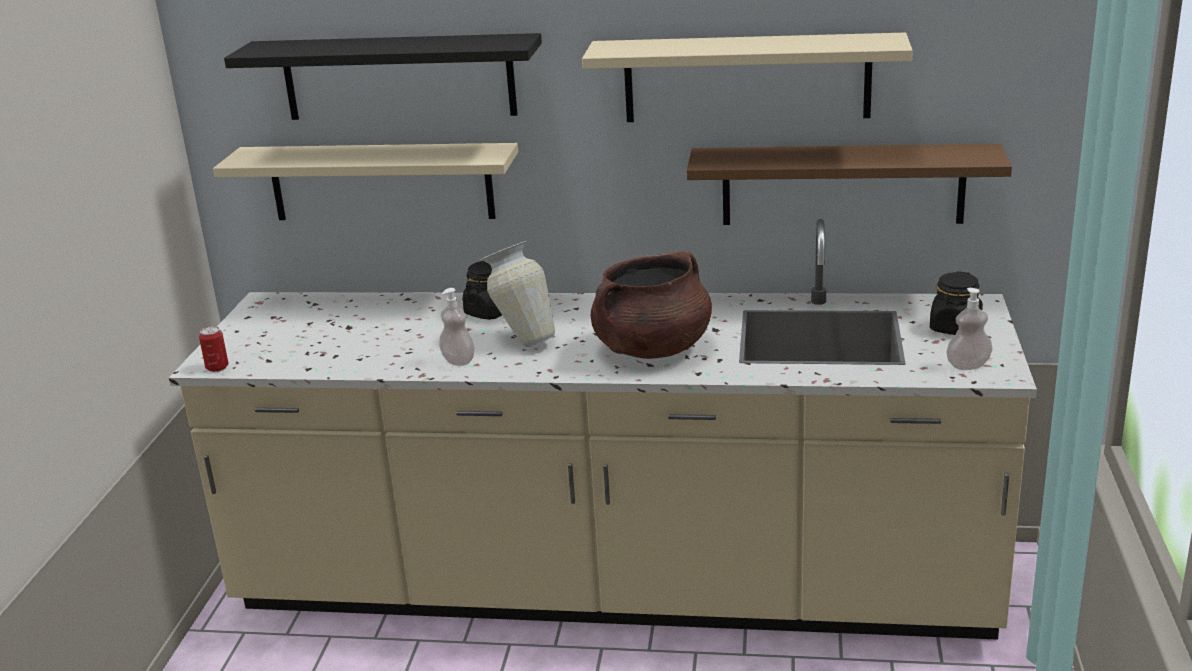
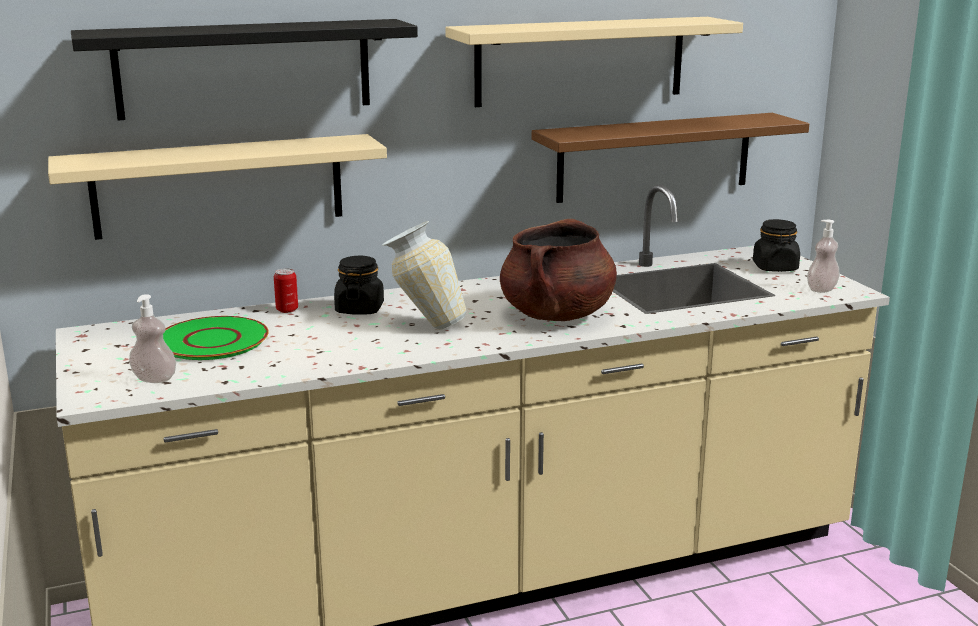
camera: 30 degrees left, 5 degrees down
(217, 367) = (110, 398): can -> can (287, 310)
(343, 324) = (213, 340): none -> green plate
(458, 361) = (383, 350): soap dispenser -> soap dispenser (154, 379)

